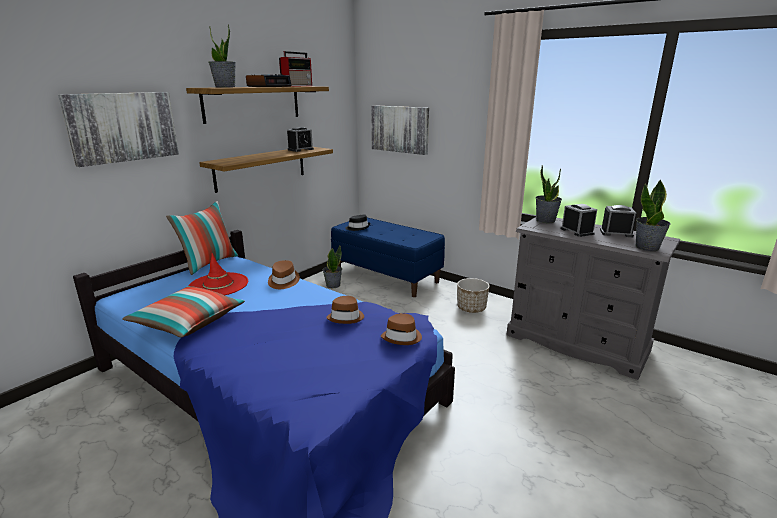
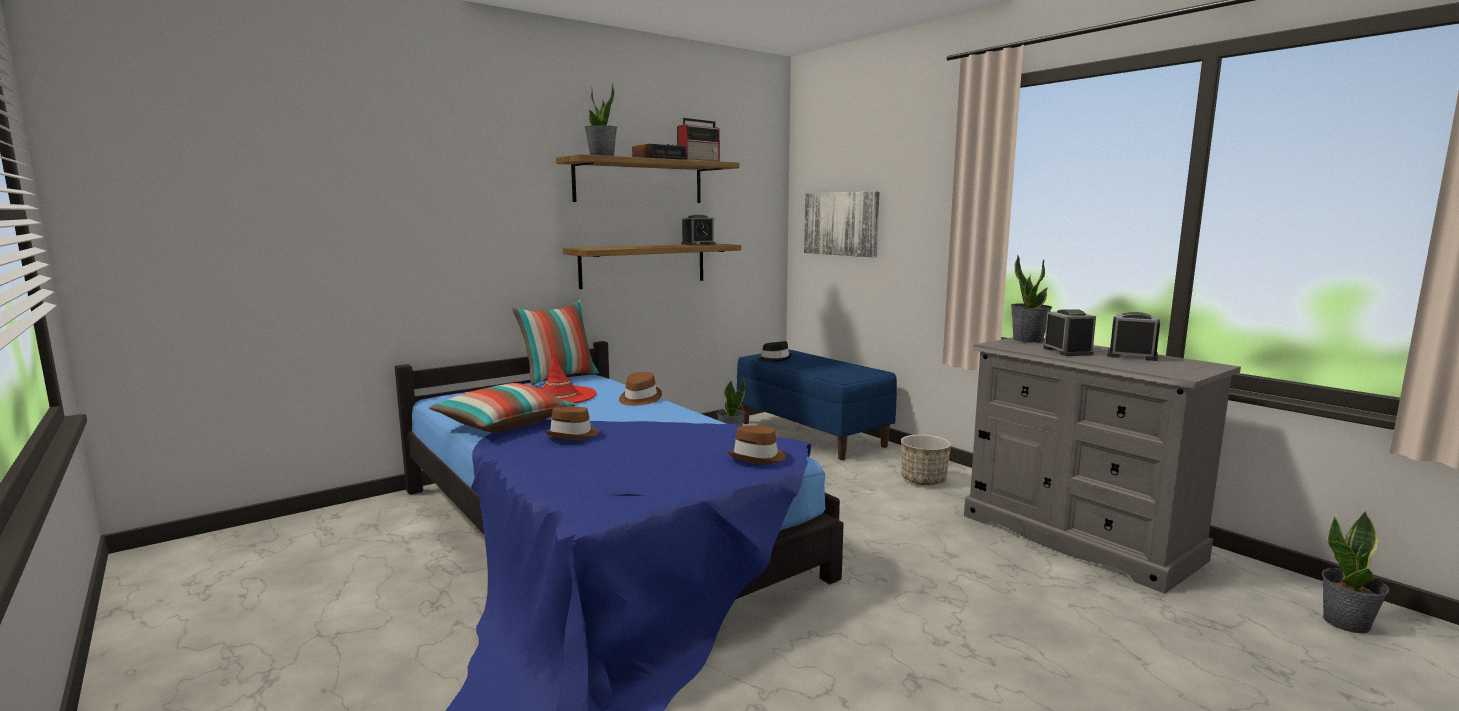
camera: 15 degrees right, 10 degrees down
(123, 127) = (476, 197): picture -> none
(346, 317) = (696, 434): brown hat -> brown hat (573, 434)
(647, 247) = (1169, 370): potted plant -> potted plant (1347, 623)

